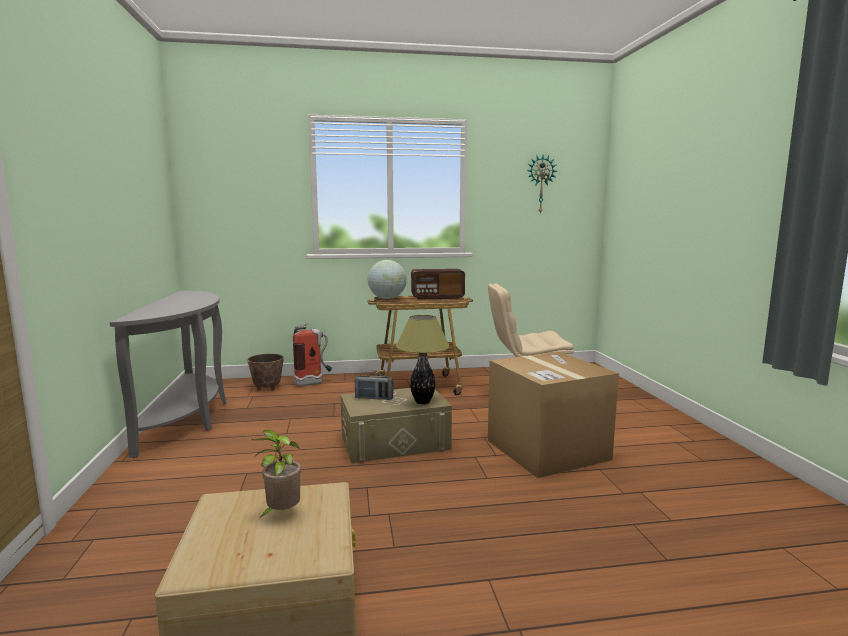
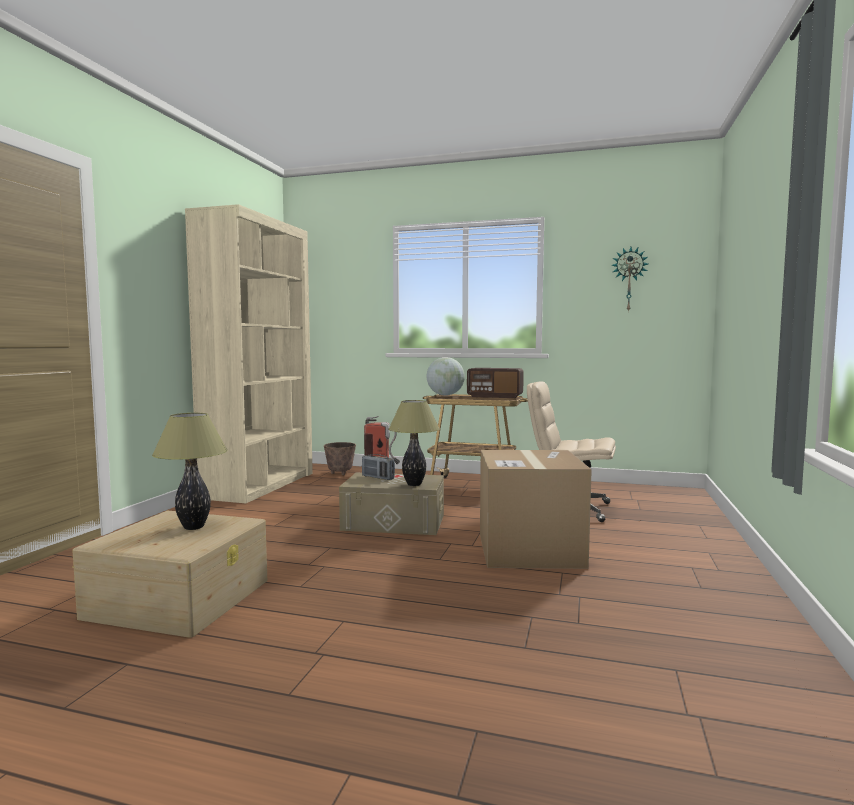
camera: 25 degrees right, 5 degrees down
(189, 417) = (260, 485): grey console table -> beige bookcase
(281, 514) = (193, 527): potted plant -> table lamp

